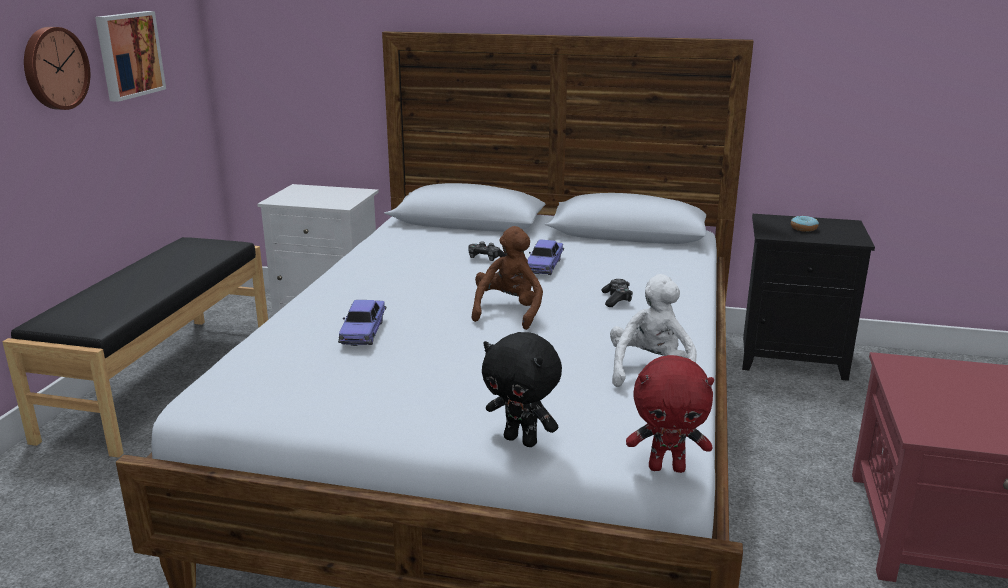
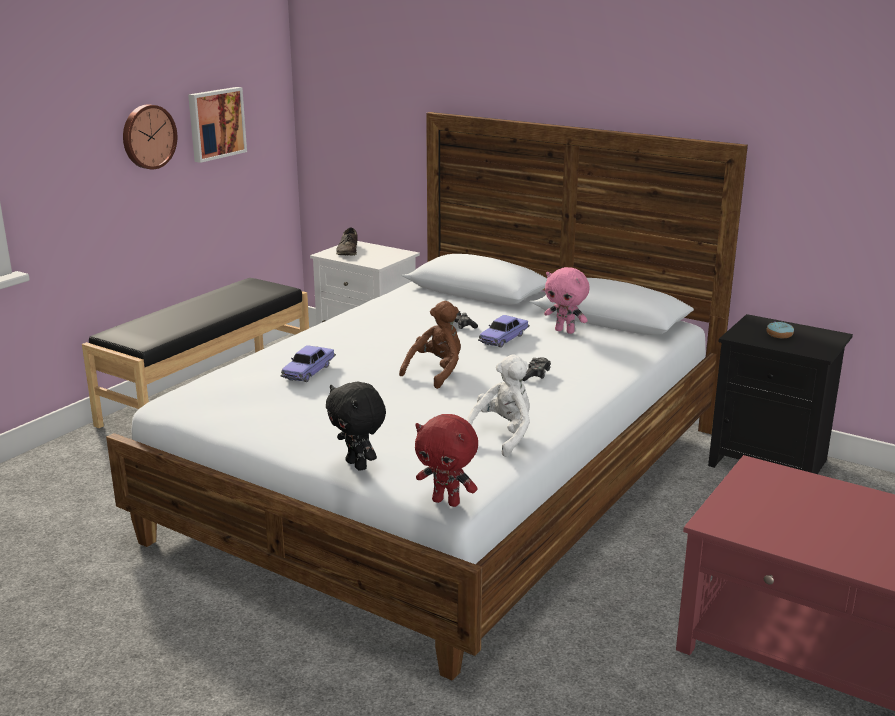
camera: 20 degrees right, 0 degrees up
(298, 195) = (348, 251): none -> brown shoe
(598, 250) = (565, 331): none -> pink plush toy

